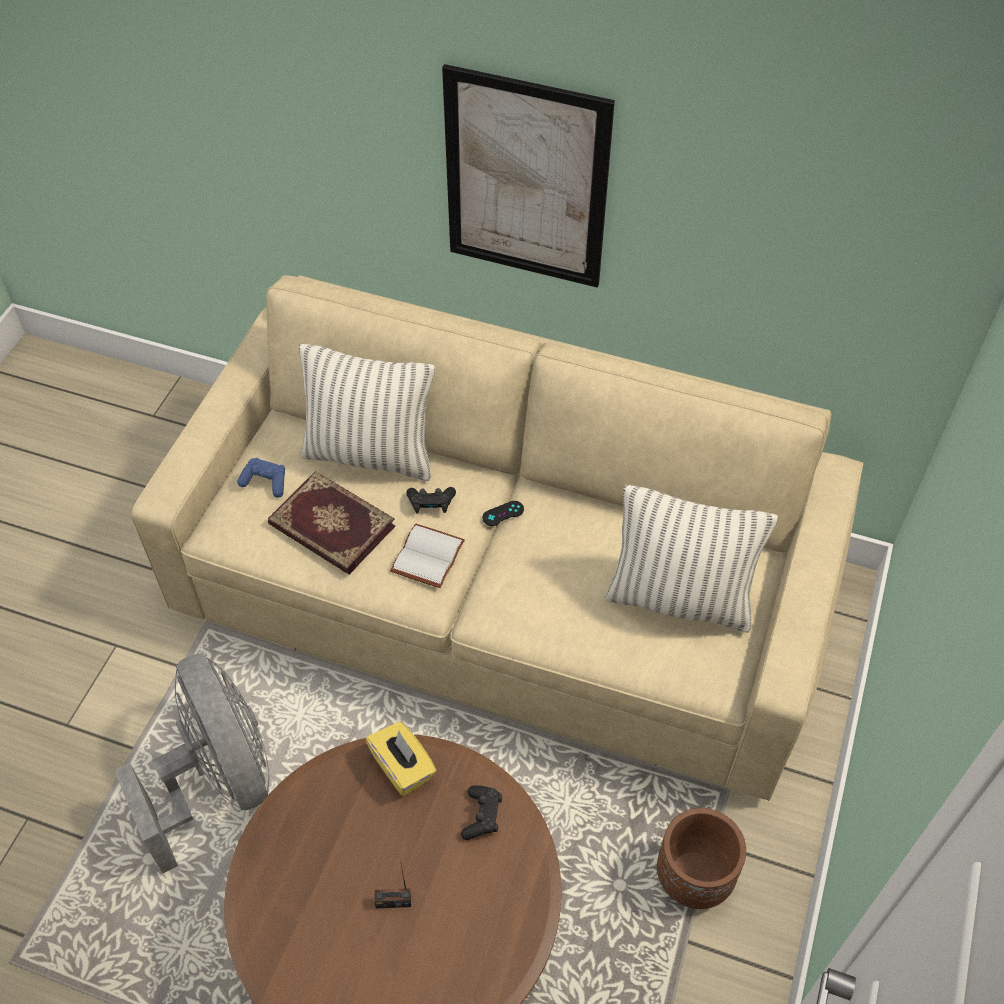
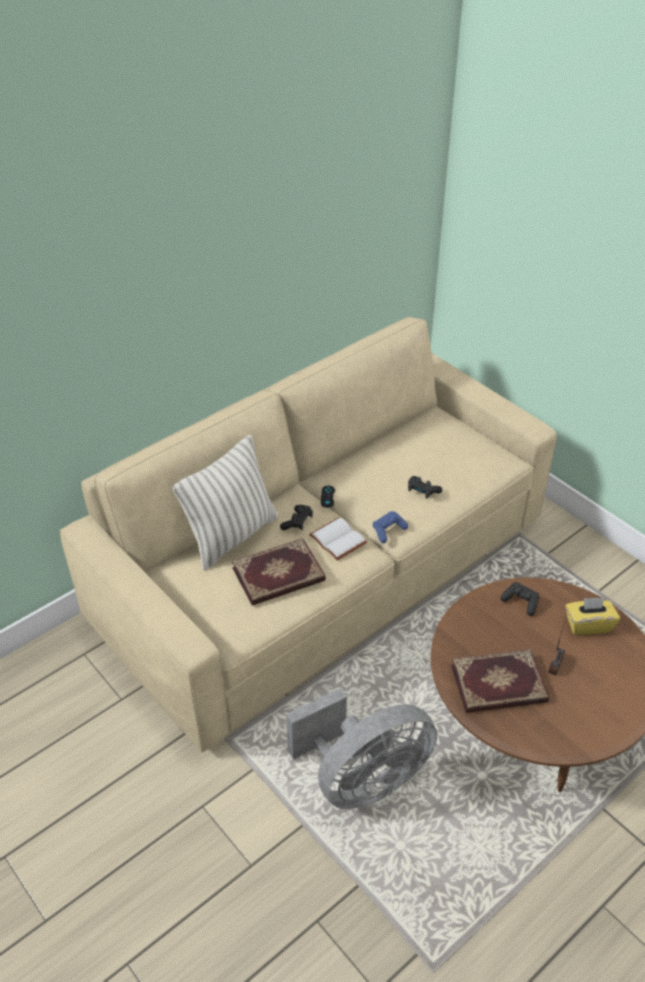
camera: 60 degrees left, 10 degrees down
(218, 780) = (363, 779): grey fan -> grey fan turned 150 degrees clockwise
(265, 482) = (212, 595): blue game controller -> blue game controller (388, 531)
(323, 844) = (499, 685): none -> book
(403, 767) = (467, 625): yellow tissue box -> yellow tissue box (588, 625)
(526, 180) = (219, 291): picture -> none
(575, 607) = (422, 491): none -> black game controller
(679, 599) = (445, 450): pillow -> none
(694, 877) = (563, 571): brown planter -> none

